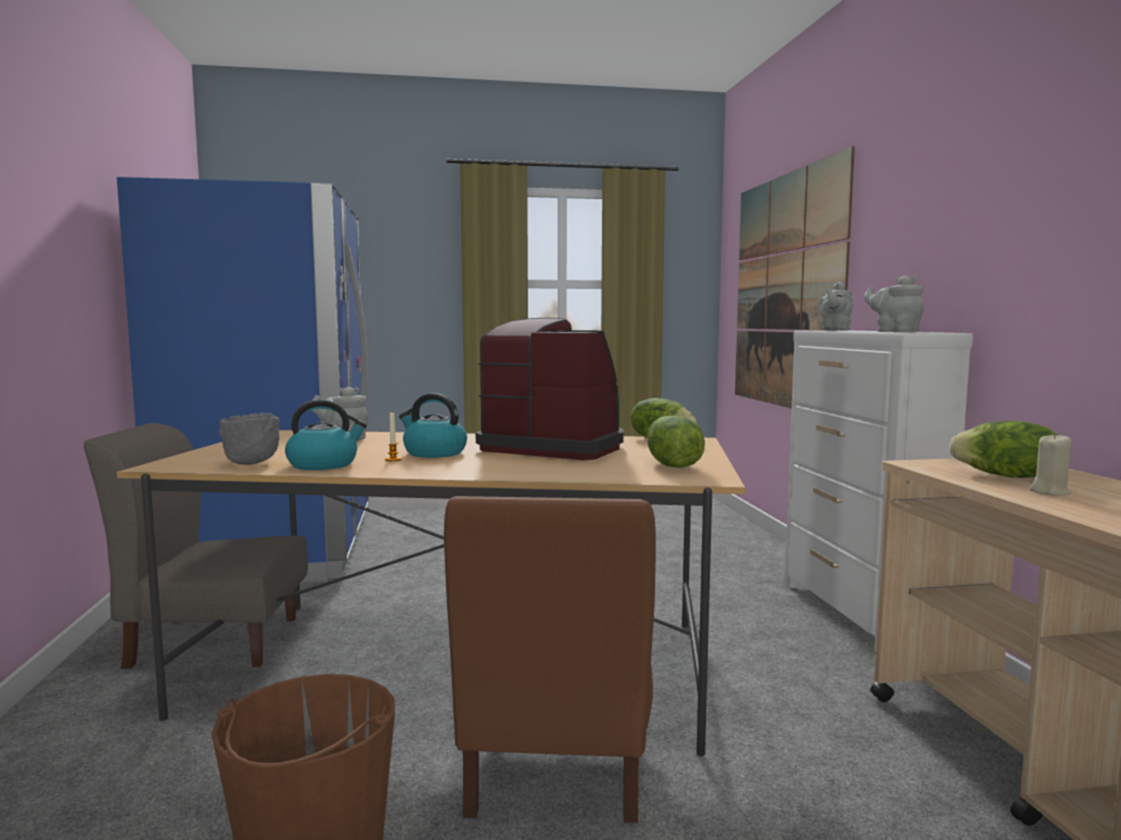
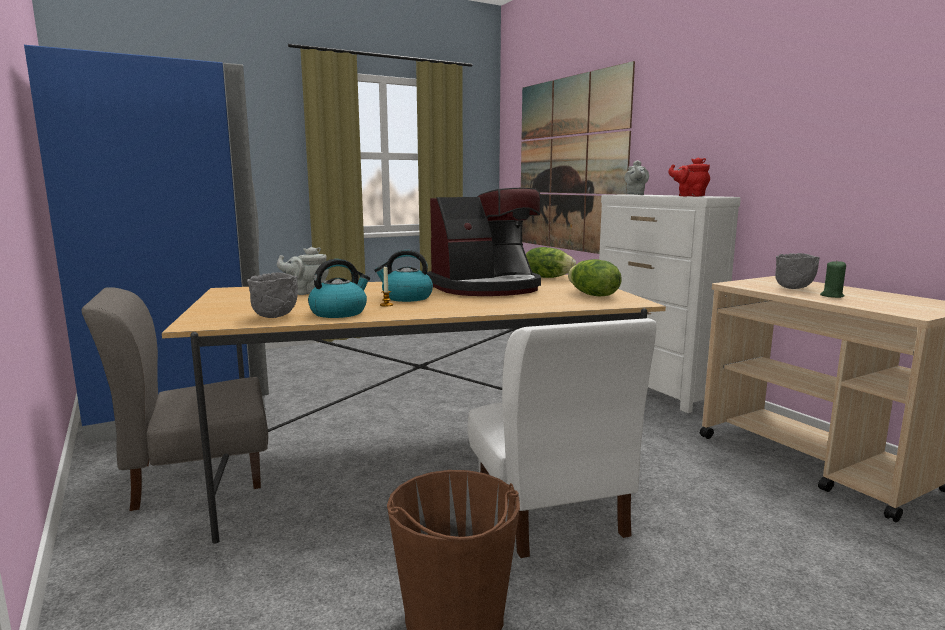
camera: 20 degrees left, 5 degrees up
(554, 447) = (486, 288): coffee machine -> coffee machine turned 150 degrees clockwise
(555, 763) = (549, 512): brown chair -> white chair
(894, 331) = (689, 196): grey teapot -> red teapot
(1006, 477) = (794, 288): lettuce -> grey bowl
(1049, 492) = (831, 296): beige candle -> green candle

